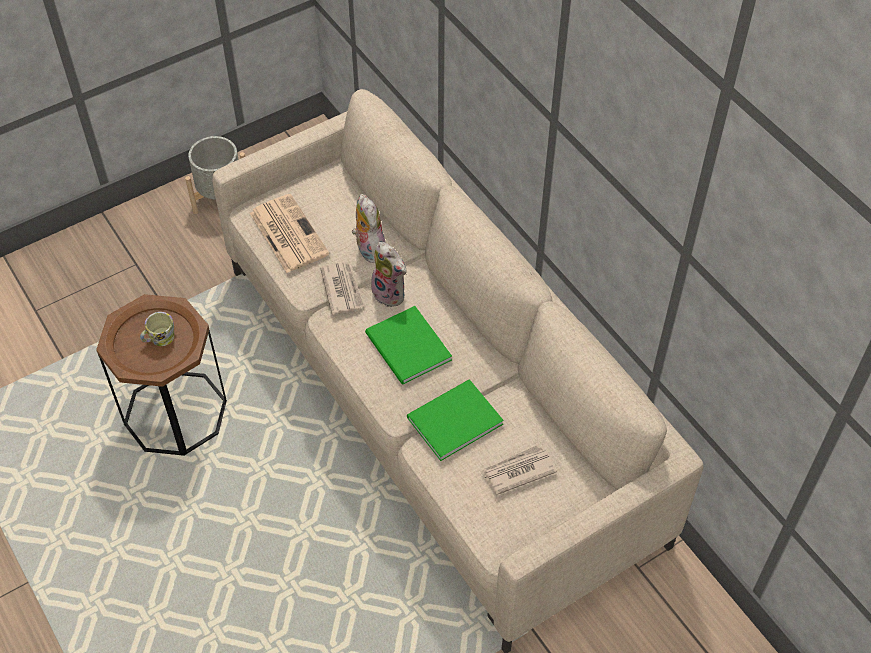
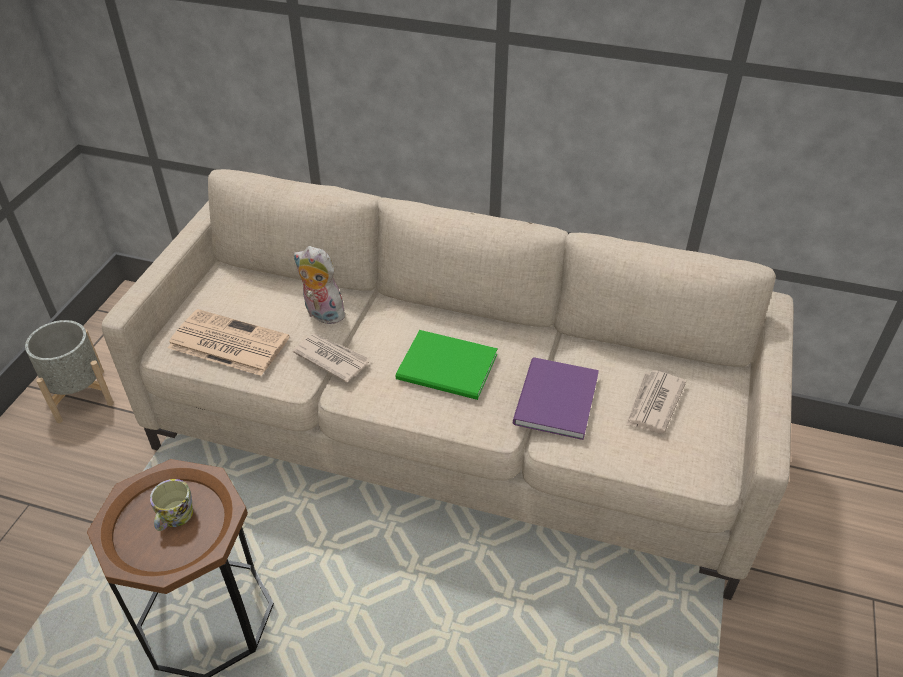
camera: 40 degrees left, 10 degrees down
(391, 293) = (382, 336): plush toy -> none
(451, 420) = (553, 401): green book -> purple book

